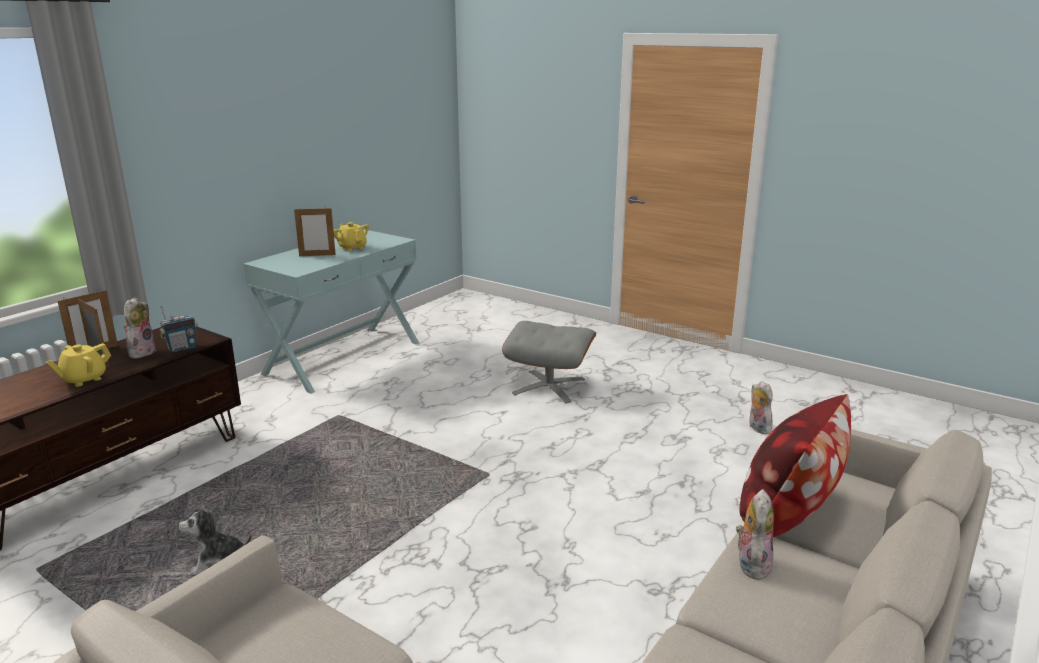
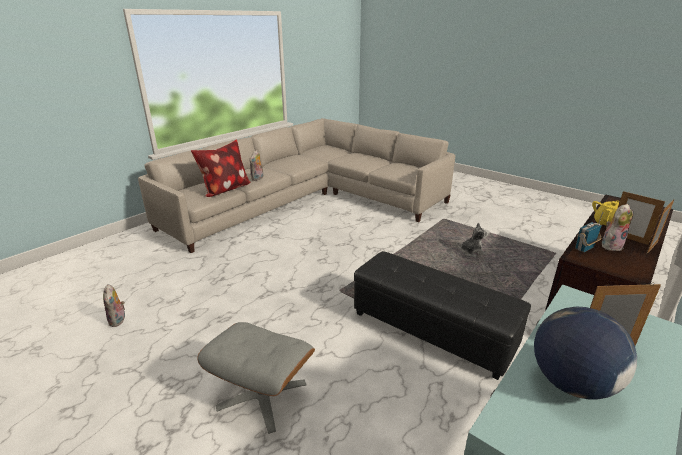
camera: 175 degrees left, 5 degrees up
(141, 352) = (611, 245): plush toy -> plush toy turned 135 degrees counterclockwise
(352, 248) = (571, 383): yellow teapot -> globe
(374, 436) = (430, 330): none -> black ottoman

